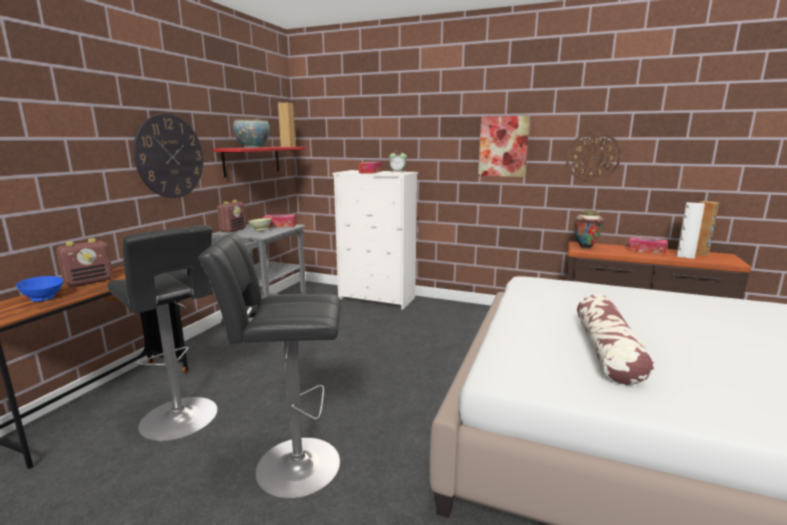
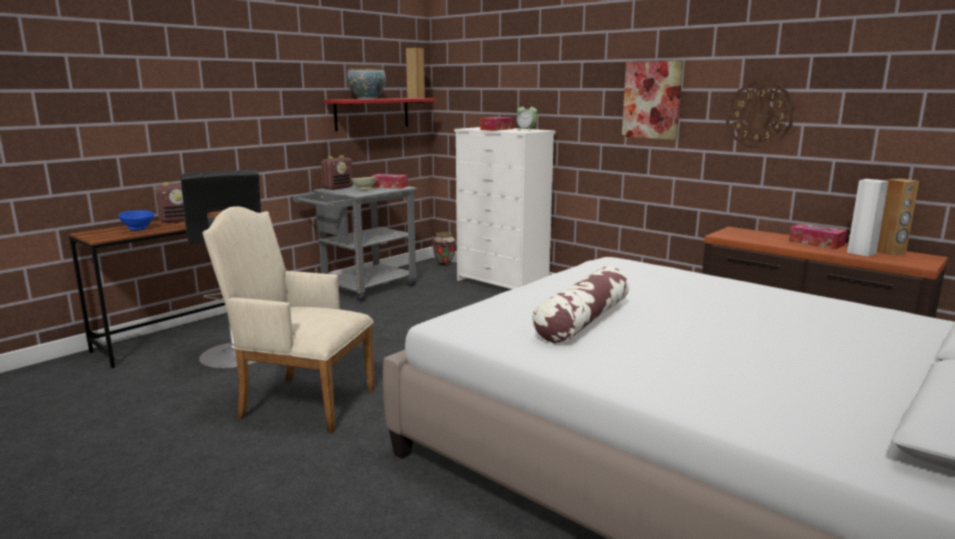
camera: 20 degrees right, 0 degrees up
(170, 156) = (274, 107): wall clock -> none
(291, 466) = (300, 402): black stool -> beige armchair
(585, 248) = (734, 234): vase -> vase (444, 265)

